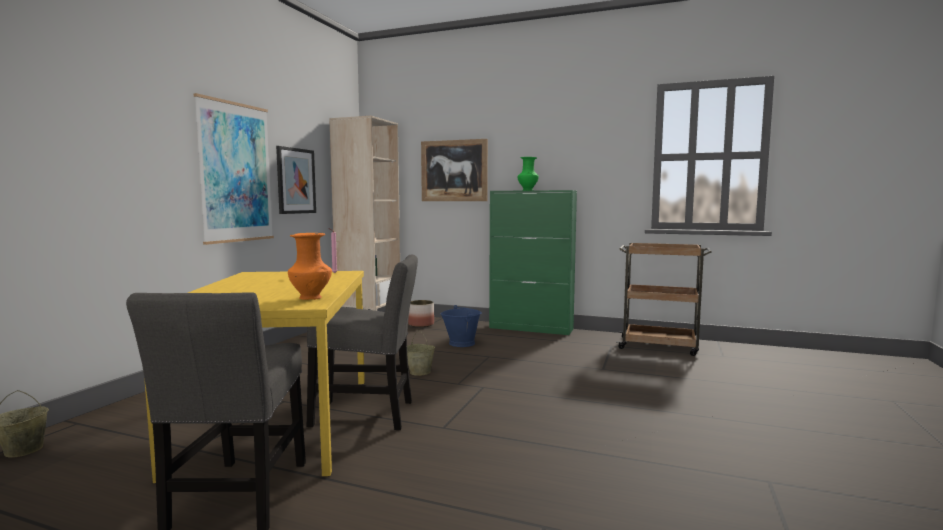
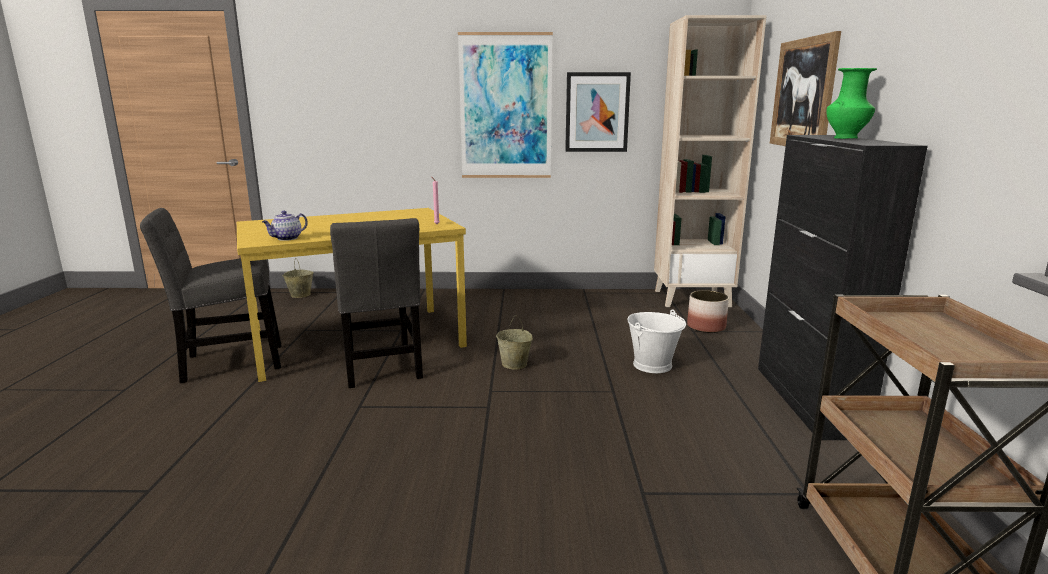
camera: 70 degrees right, 10 degrees up
(311, 298) = (286, 238): orange vase -> teapot
(462, 343) = (653, 365): blue bucket -> white bucket
(531, 328) = (808, 401): green cabinet -> black cabinet

